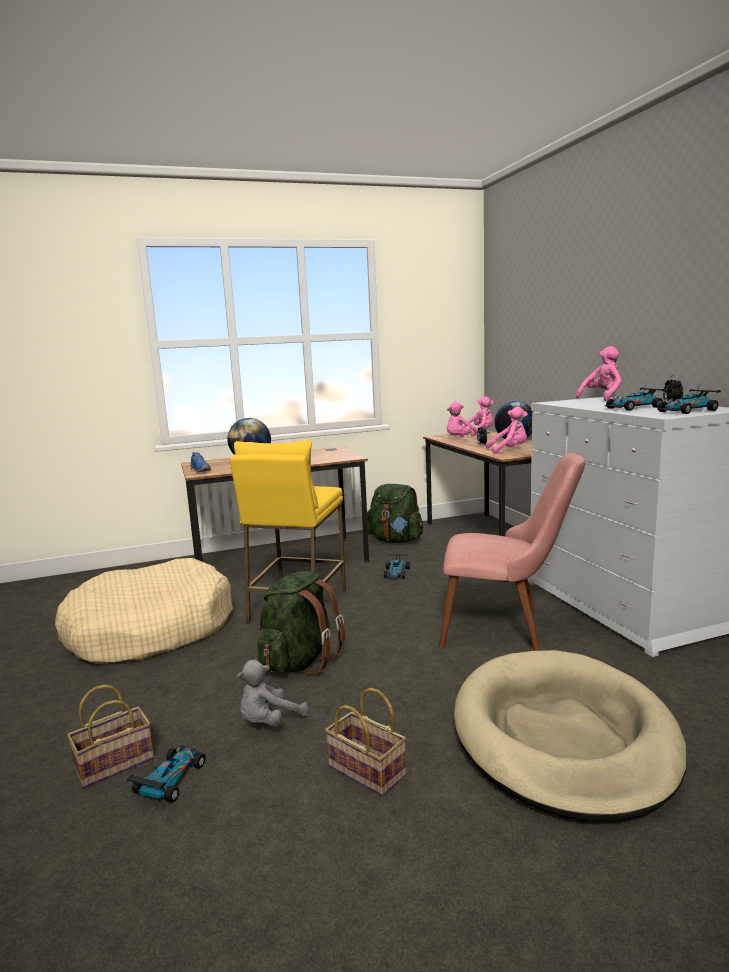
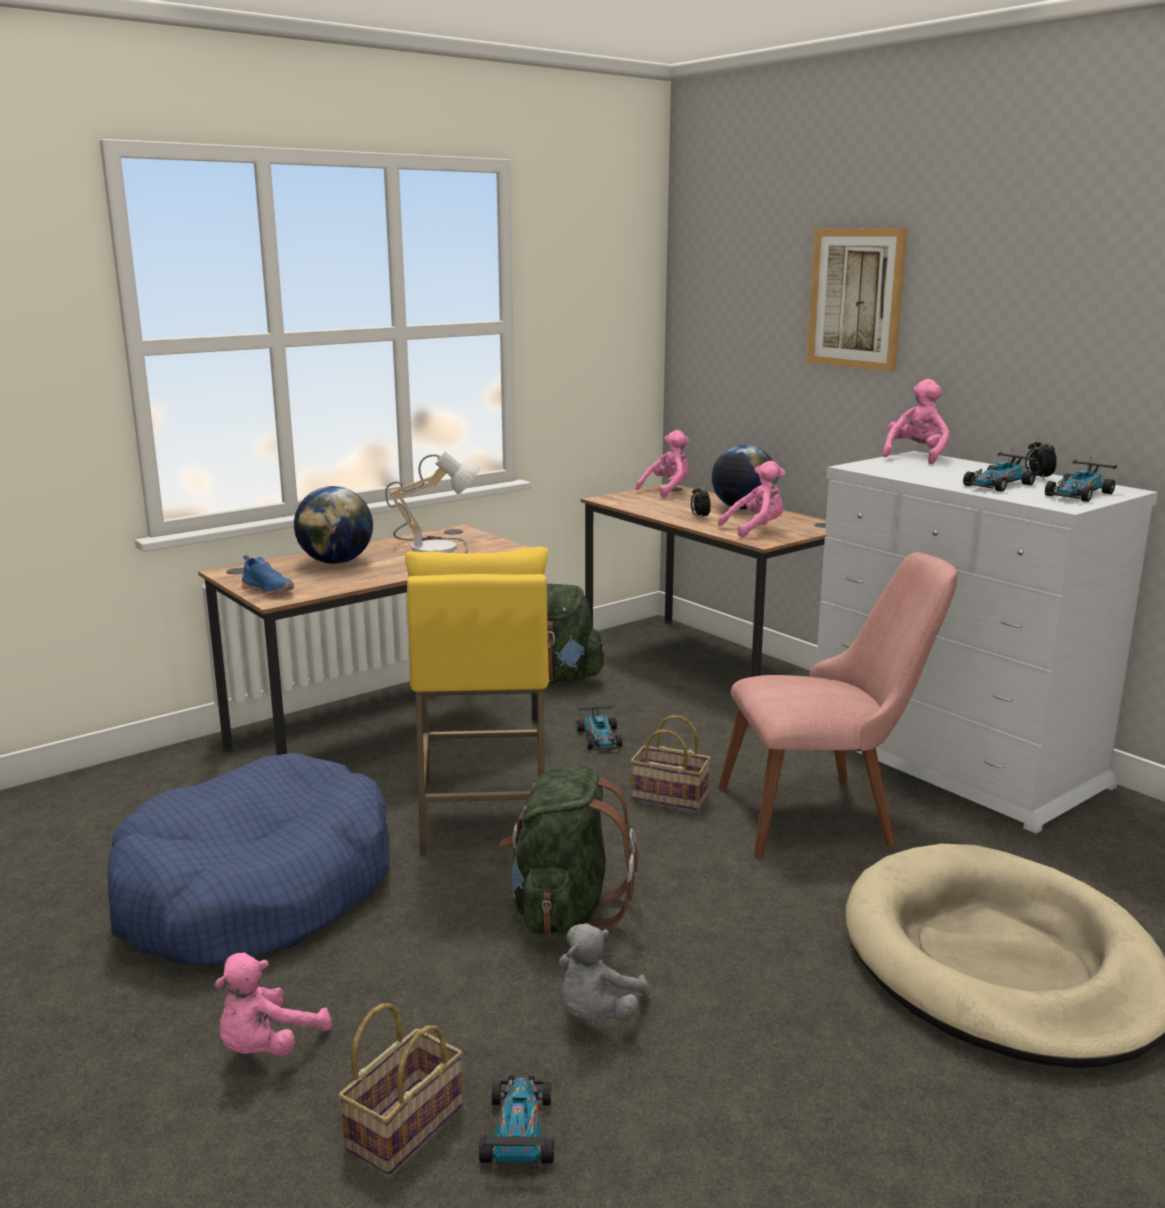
camera: 20 degrees left, 5 degrees up
(150, 630) = (255, 891): beige dog bed -> blue dog bed
(312, 455) = (437, 547): none -> table lamp
(364, 771) = (787, 1059): basket -> basket (667, 797)
(460, 440) = (653, 506): pink plush toy -> pink plush toy (267, 1047)
(575, 301) = (855, 298): none -> picture

